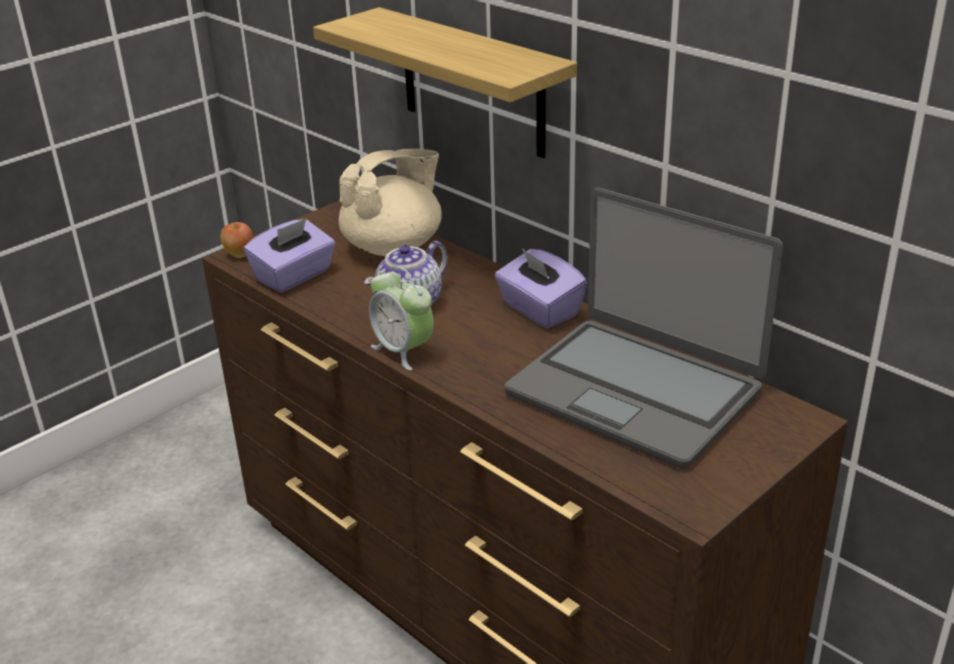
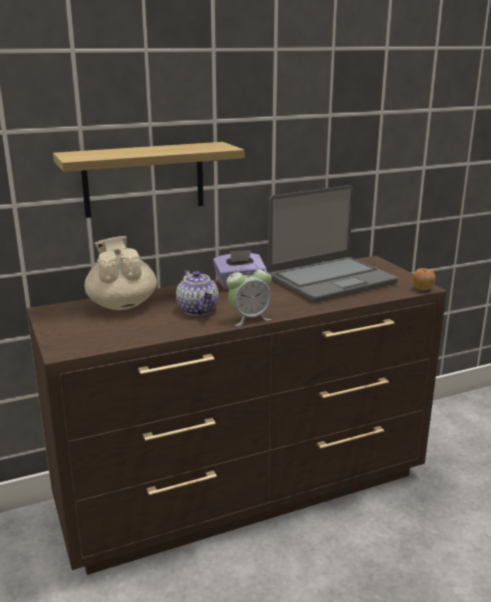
camera: 70 degrees left, 10 degrees down
(239, 254) = (62, 349): apple -> apple (422, 289)
(294, 276) = (121, 336): purple tissue box -> none

